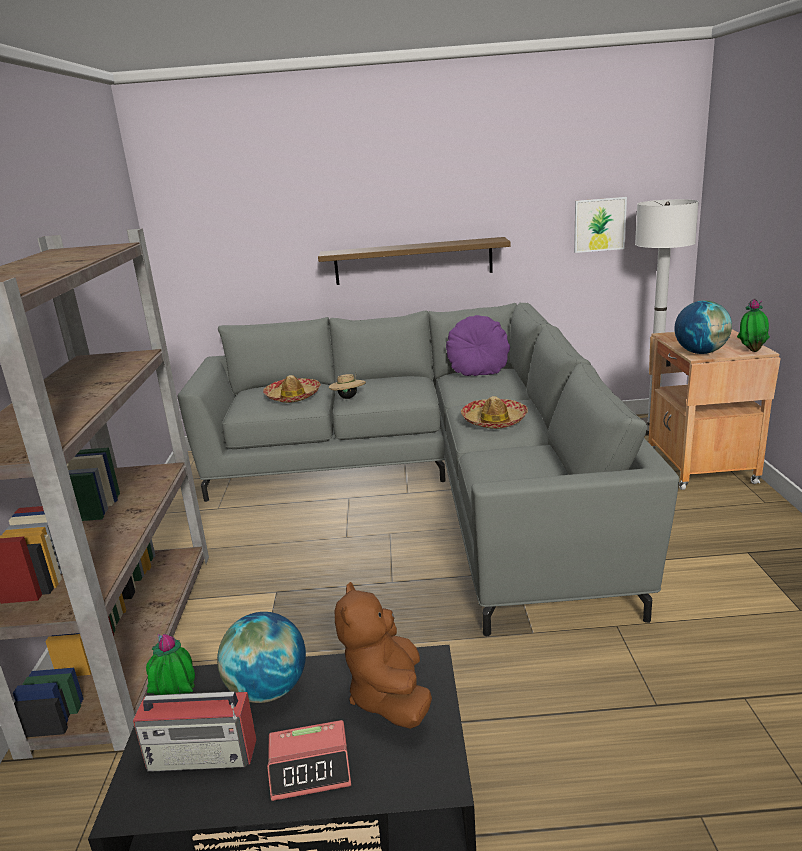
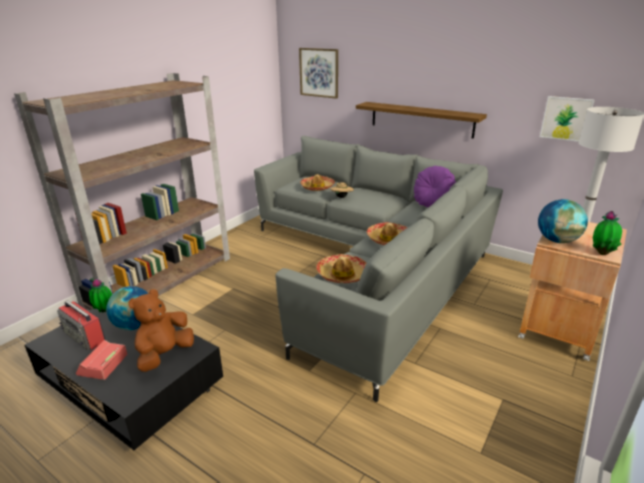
camera: 35 degrees right, 5 degrees up
(225, 219) = (319, 72): none -> picture
(311, 768) = (103, 365): alarm clock -> alarm clock turned 75 degrees clockwise
(513, 475) = (342, 274): none -> hat

